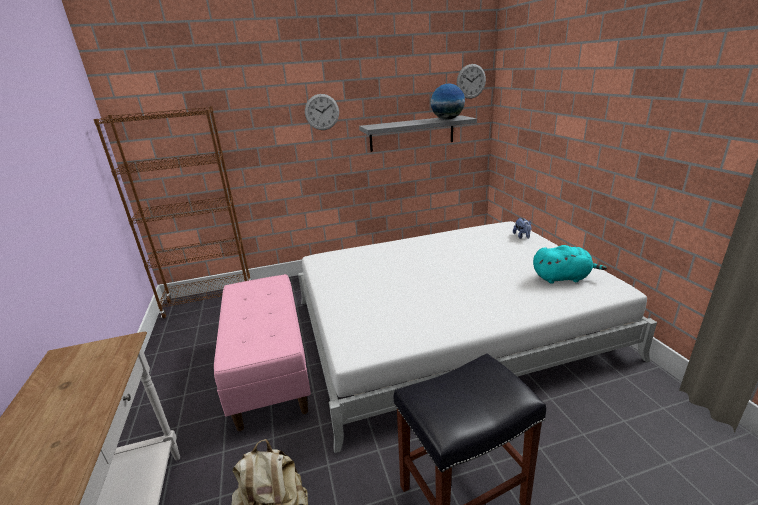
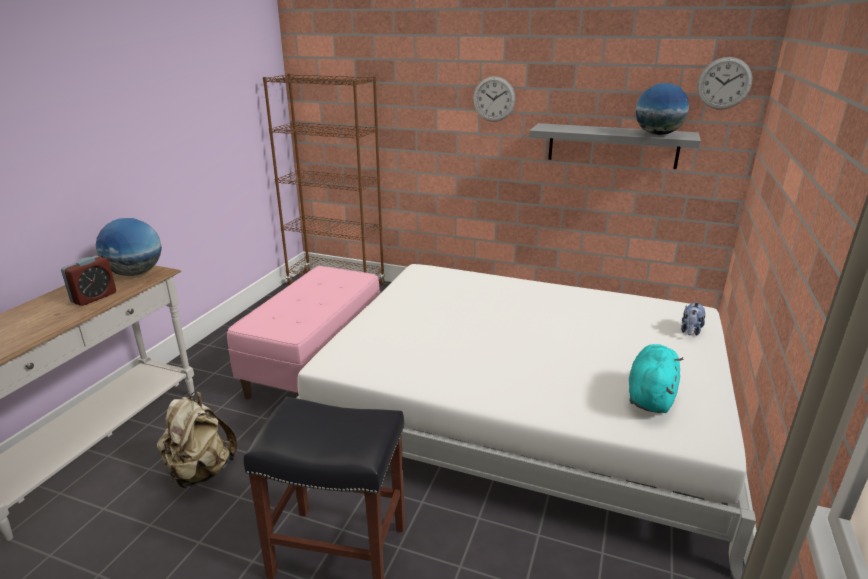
camera: 35 degrees right, 0 degrees up
(81, 402) = (94, 297): none -> alarm clock
(95, 356) = (135, 273): none -> globe
(562, 278) = (650, 396): turquoise plush toy -> turquoise plush toy turned 105 degrees counterclockwise

